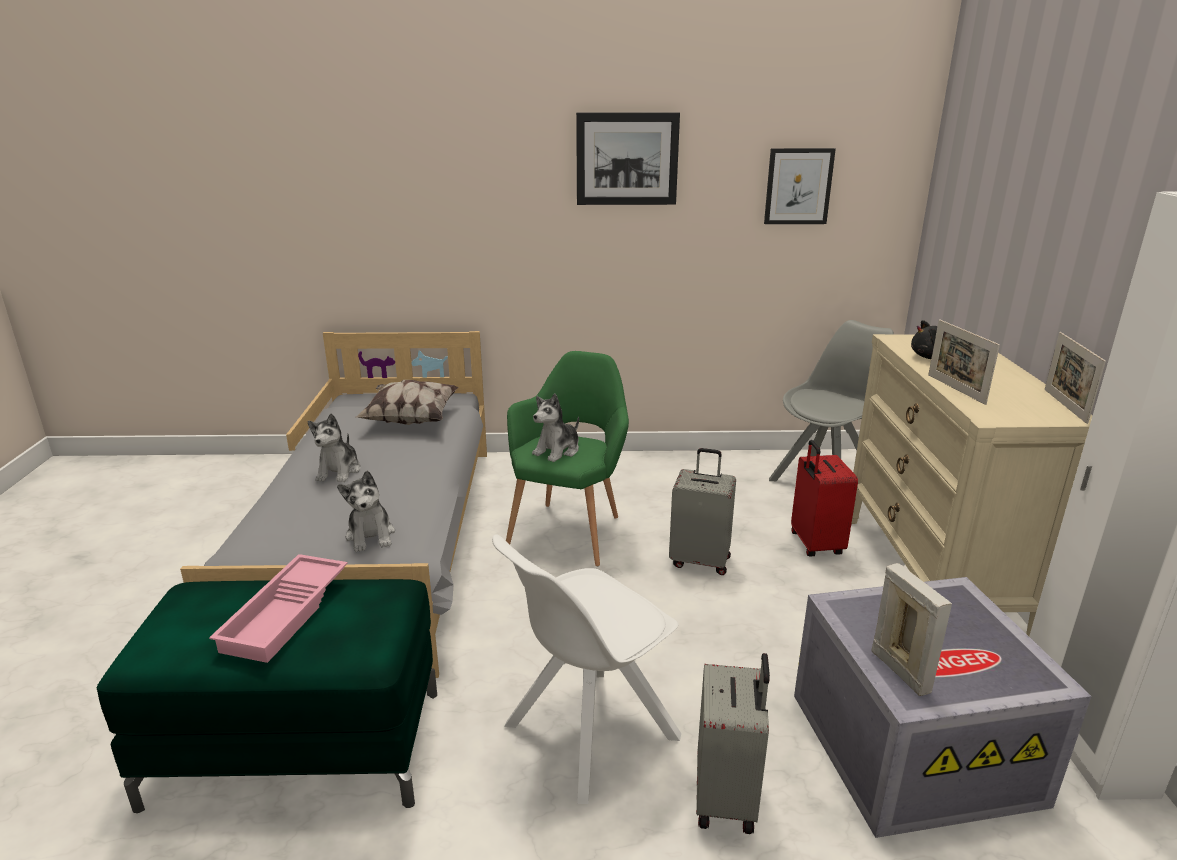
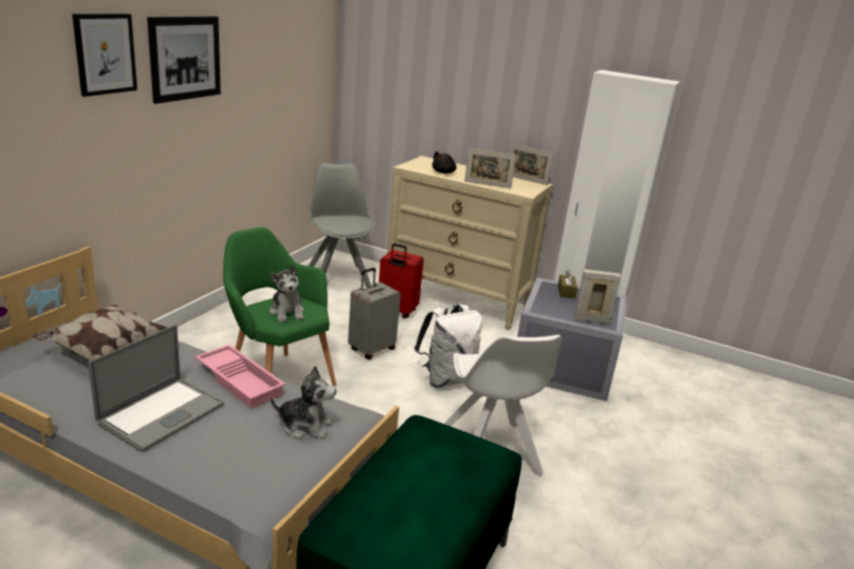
camera: 65 degrees left, 0 degrees up
(287, 614) = (421, 476): pink tray -> pink tray (241, 381)
(339, 471) = (161, 414): plush toy -> laptop
(712, 638) = (446, 379): none -> white backpack
(727, 798) = (564, 428): grey suitcase -> none
(798, 186) = (282, 71): picture -> picture (105, 54)
(965, 618) = (566, 292): none -> brown tissue box

